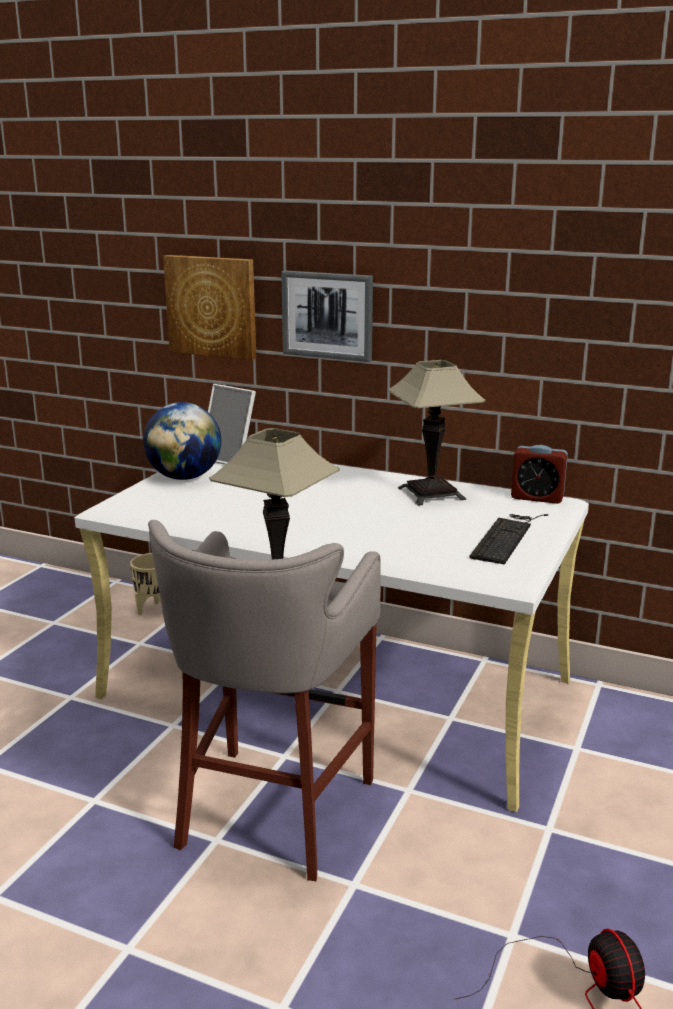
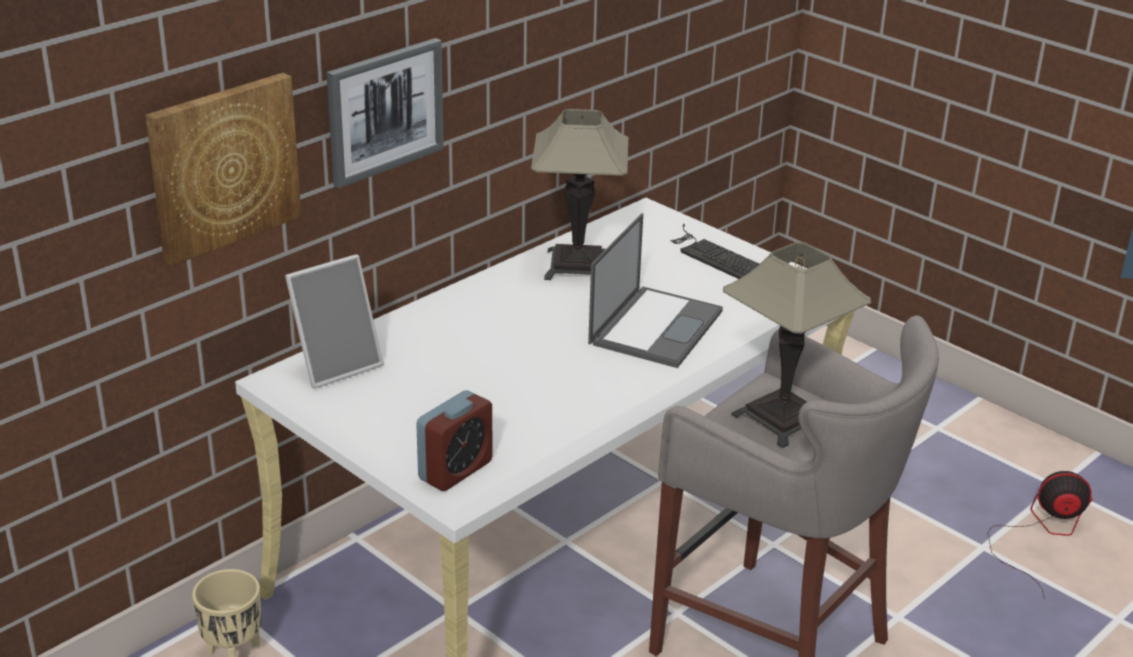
camera: 70 degrees left, 10 degrees up
(184, 477) = (384, 413): globe -> none
(366, 528) = (656, 326): none -> laptop
(537, 498) = (630, 215): alarm clock -> alarm clock (455, 470)

